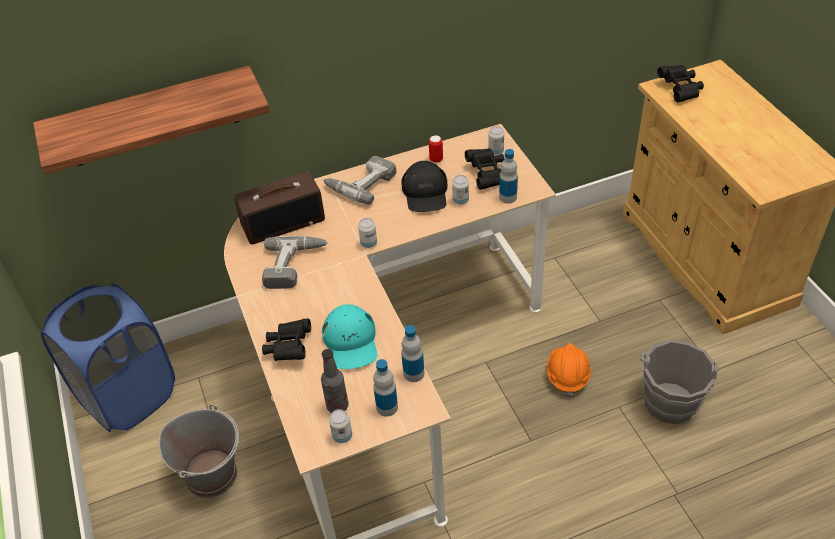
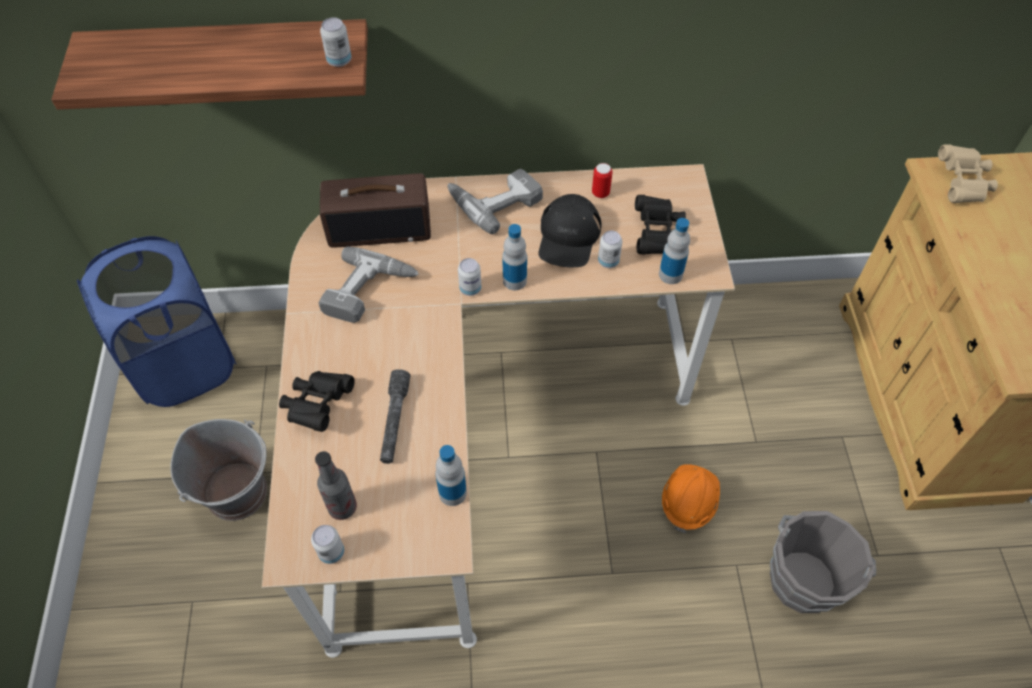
camera: 15 degrees right, 10 degrees up
(351, 341) = (394, 421): turquoise cap -> grey flashlight
(387, 407) = (401, 530): bottle -> bottle (514, 280)
(496, 151) = (681, 202): can -> can (339, 61)
(680, 90) = (962, 184): black binoculars -> beige binoculars

